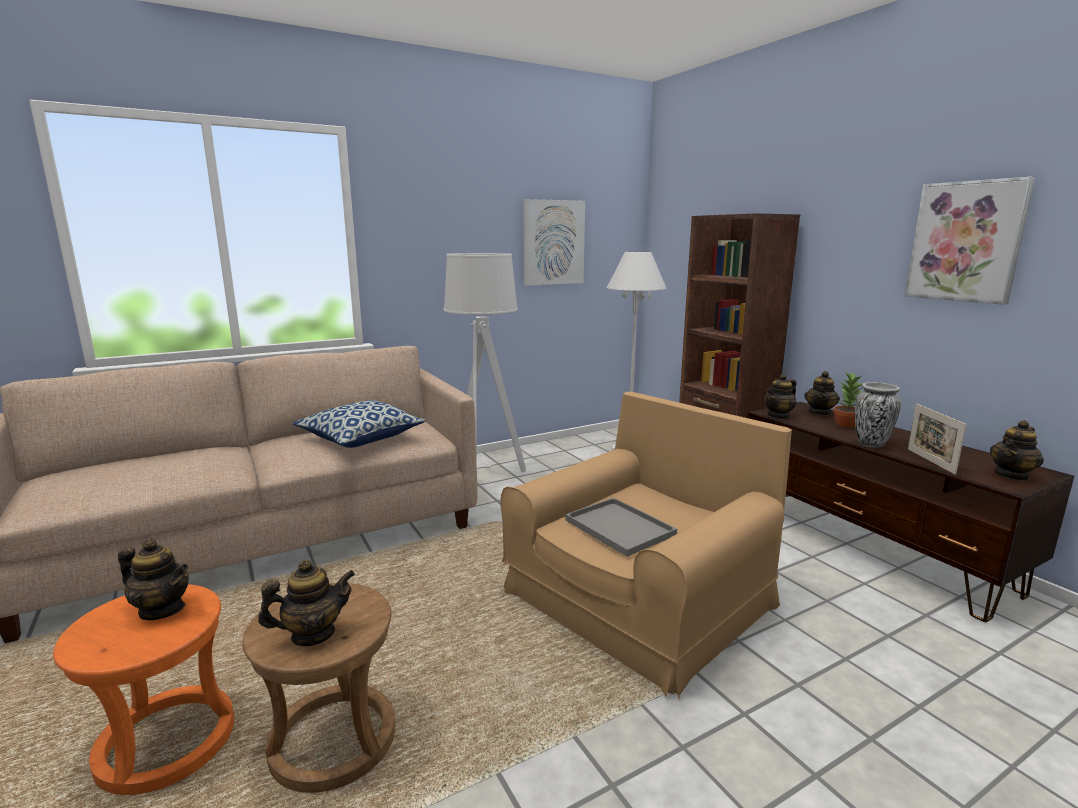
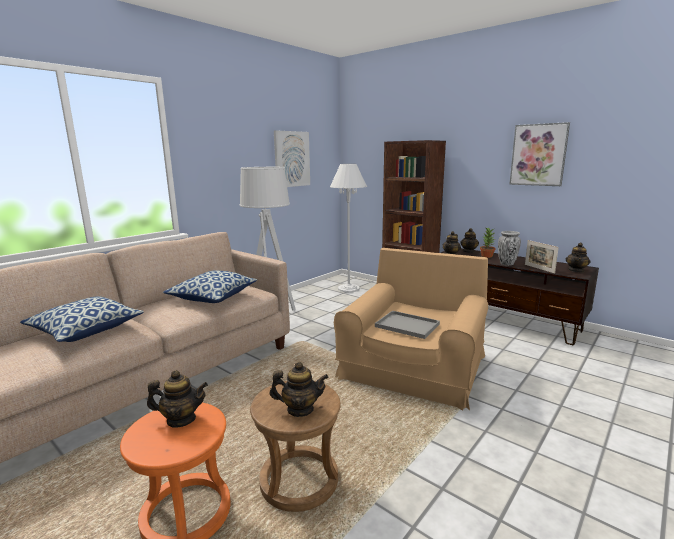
camera: 20 degrees left, 0 degrees up
(174, 462) = (86, 330): none -> pillow
(313, 634) = (300, 409): teapot -> teapot turned 45 degrees clockwise

